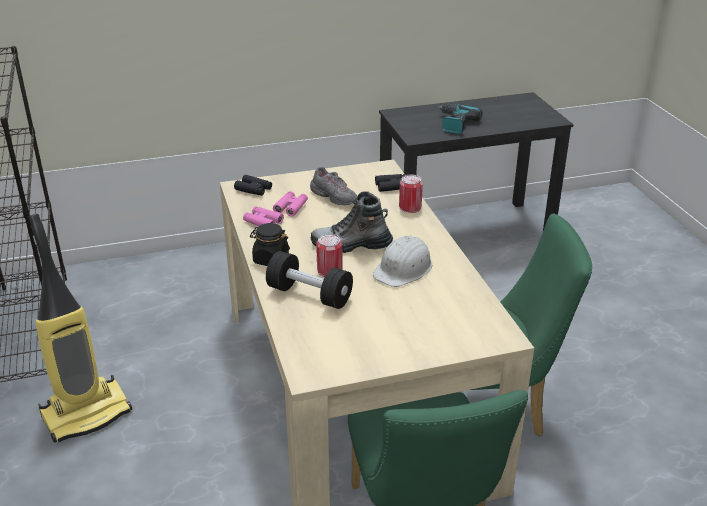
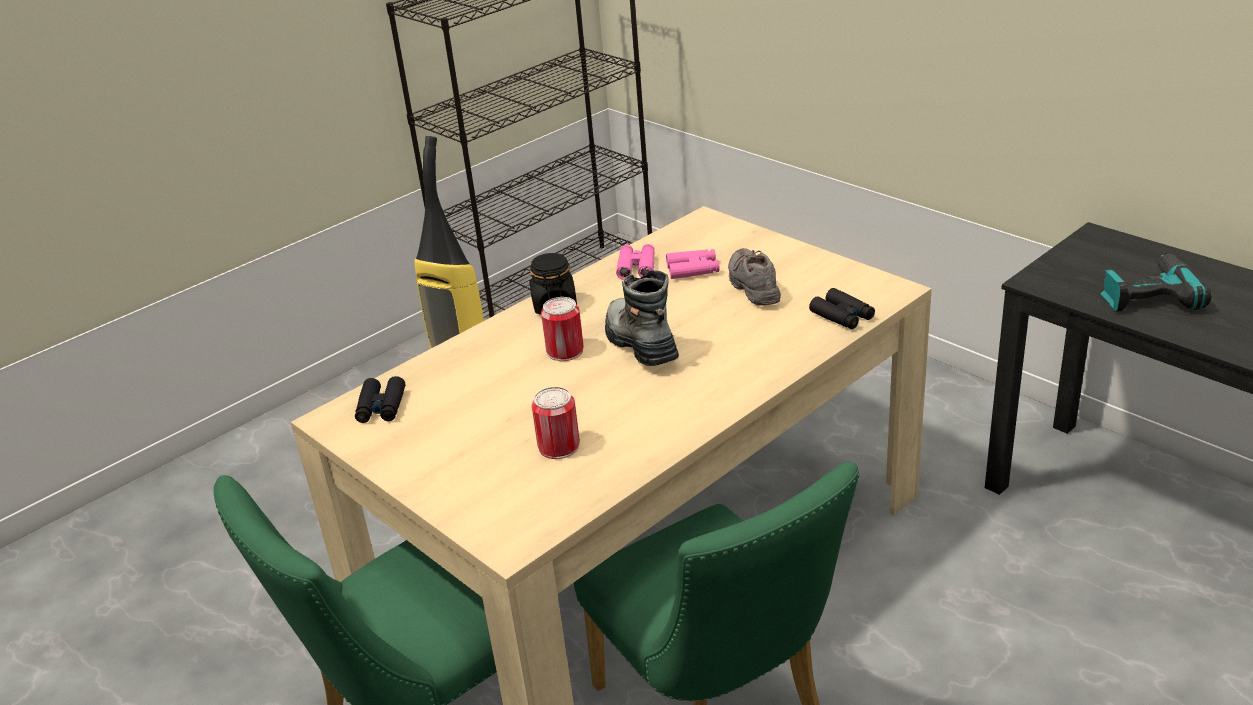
camera: 65 degrees right, 0 degrees up
(253, 189) = (709, 231): black binoculars -> black binoculars (381, 407)
(309, 295) = (497, 358): black dumbbell -> none
(334, 198) = (753, 287): grey shoe -> grey shoe turned 150 degrees clockwise
(404, 268) = (620, 402): white hard hat -> none
(410, 207) = (796, 350): can -> can (559, 446)

